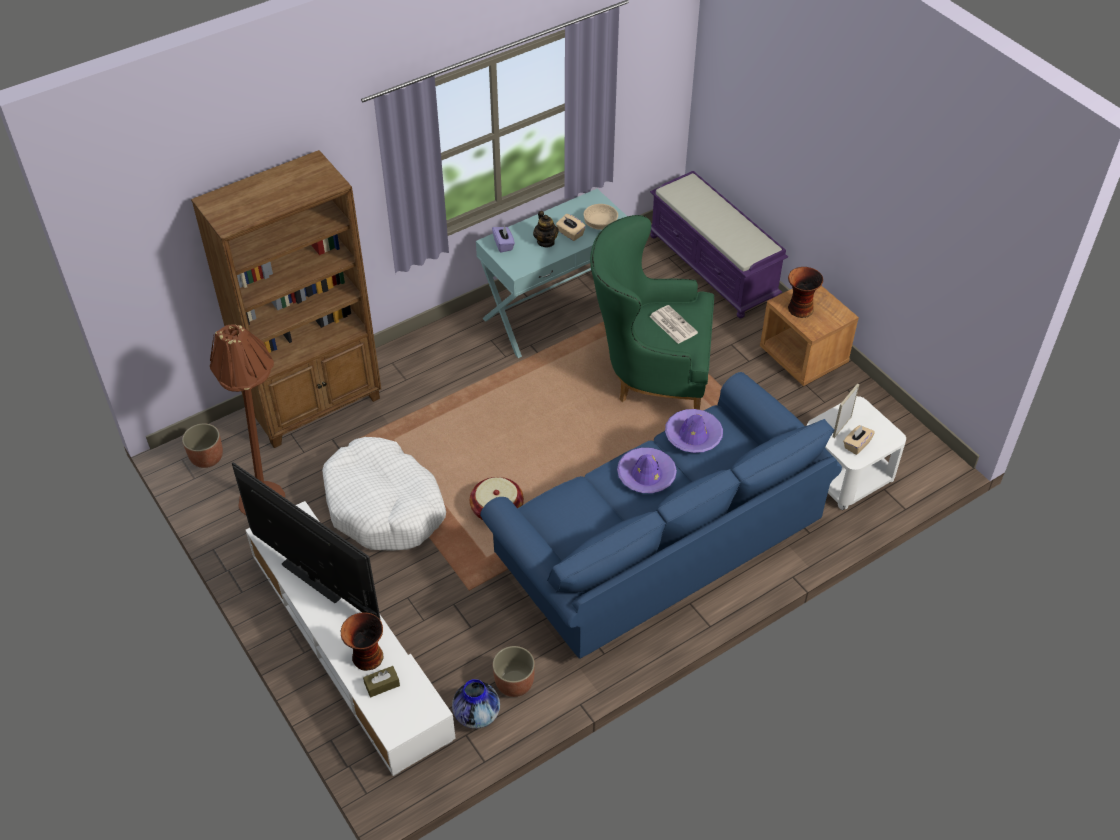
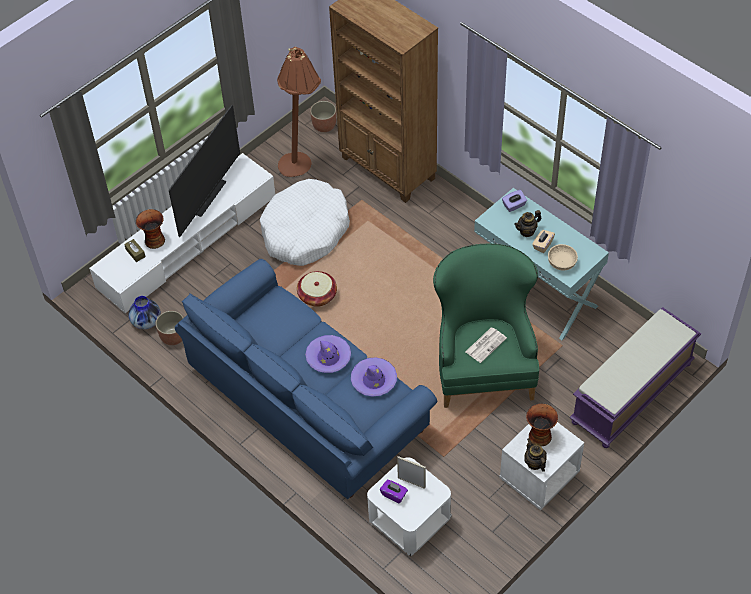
camera: 80 degrees right, 5 degrees up
(803, 357) = (539, 477): brown nightstand -> white nightstand
(834, 319) = (534, 463): none -> teapot
(856, 445) = (394, 494): beige tissue box -> purple tissue box

